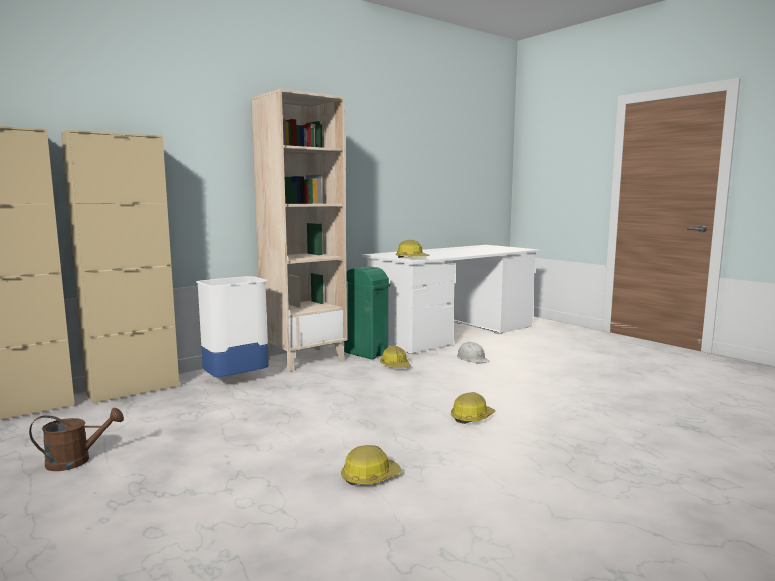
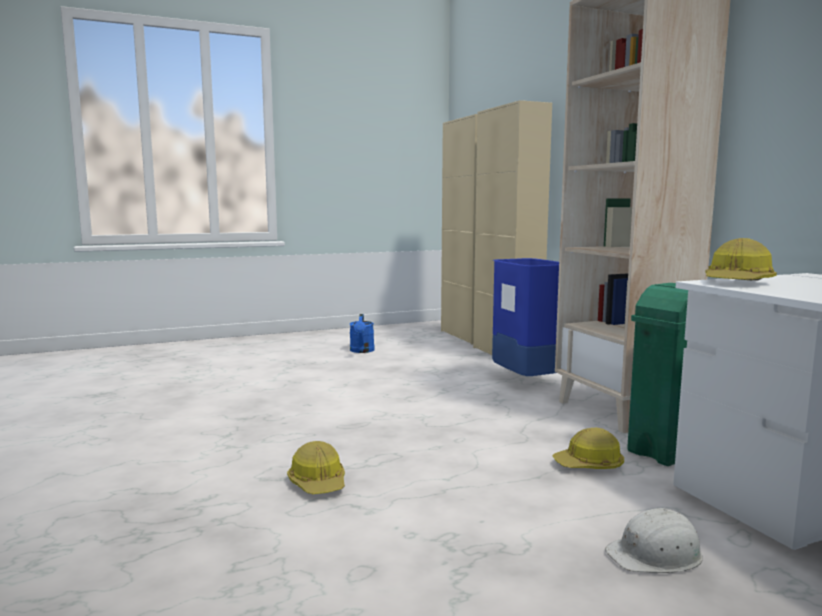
camera: 105 degrees right, 0 degrees up
(76, 461) = (362, 351): brown watering can -> blue watering can
(236, 380) = (527, 381): white trash can -> blue trash can
(370, 477) = (235, 416): hard hat -> none

